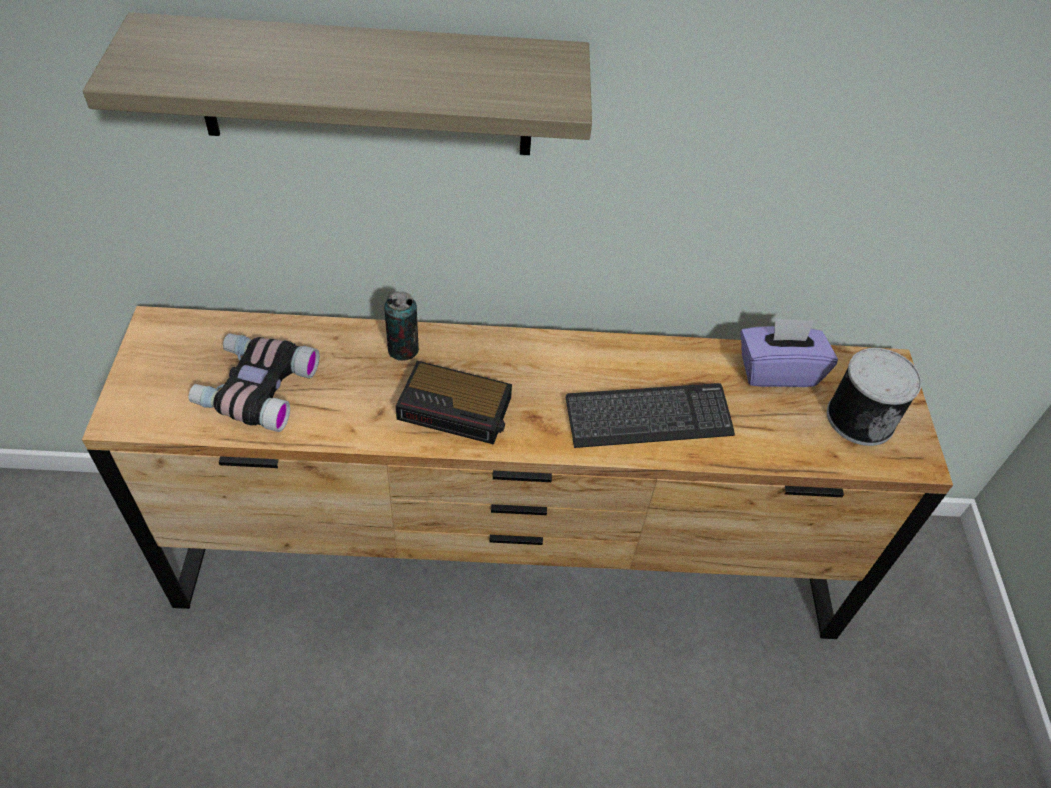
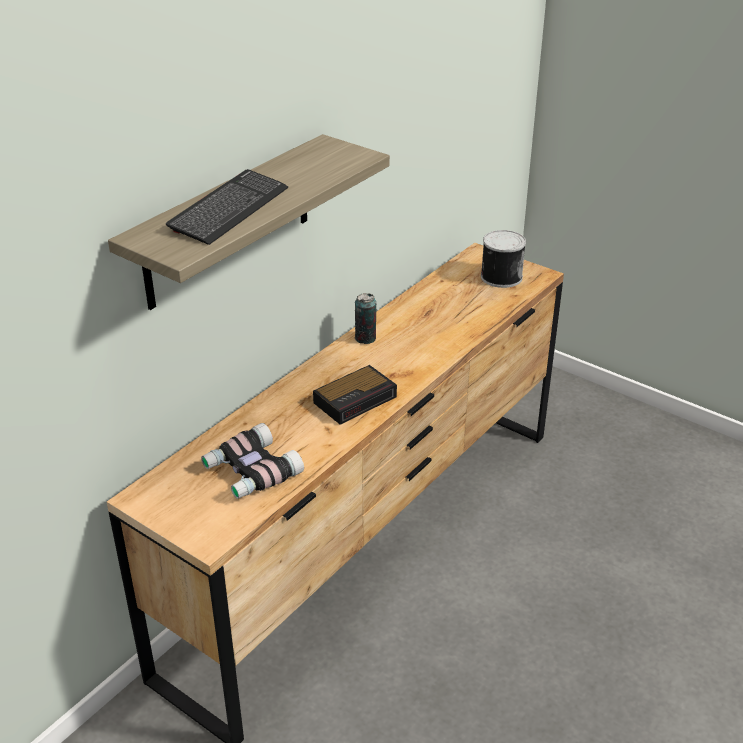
camera: 50 degrees left, 15 degrees down
(403, 349) = (287, 400): can -> can (365, 338)
(648, 418) = (433, 338): keyboard -> keyboard (229, 209)
(777, 370) = (446, 285): purple tissue box -> none

